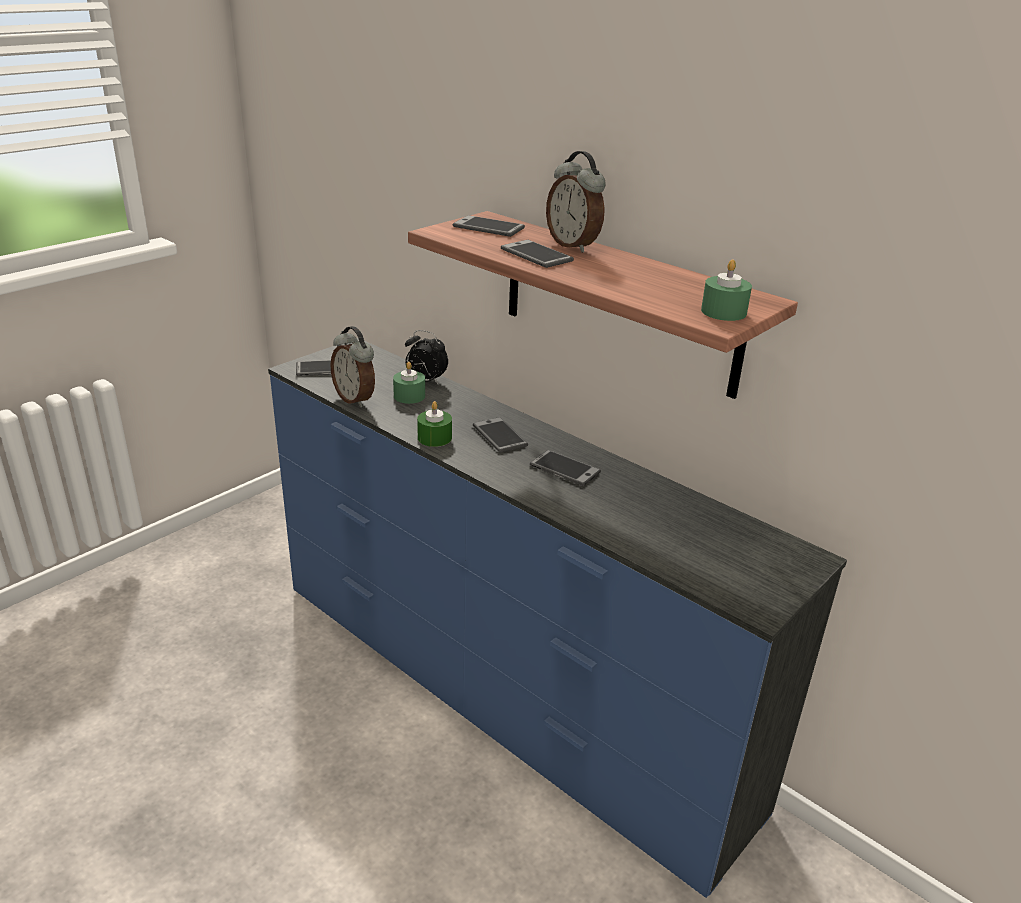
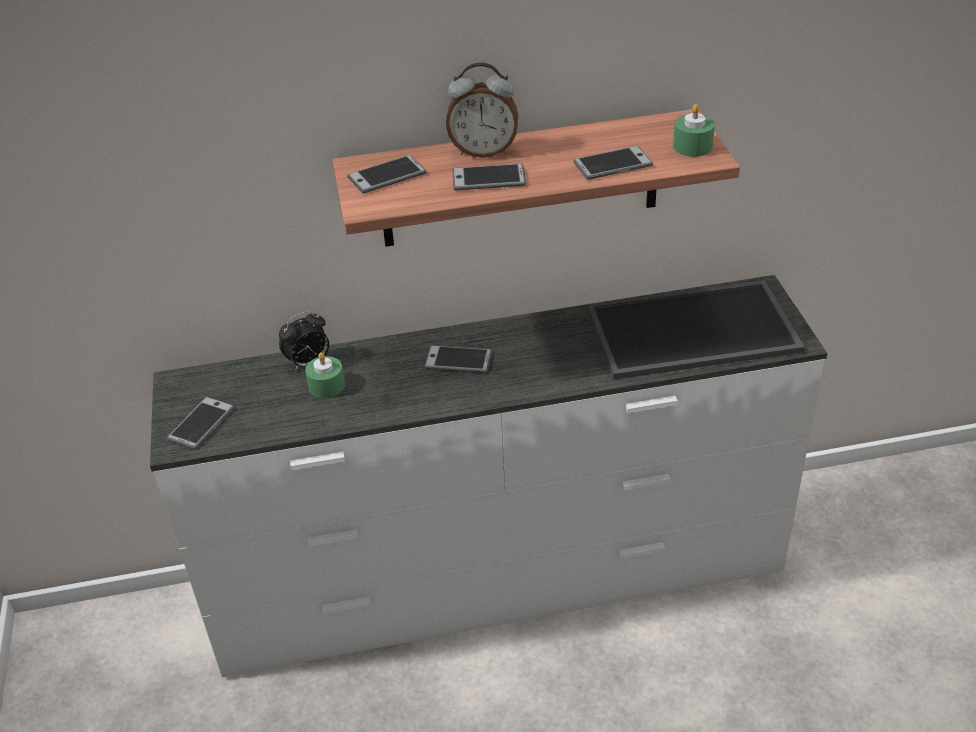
camera: 50 degrees left, 10 degrees up
(355, 399) = (294, 425): alarm clock -> none
(434, 438) = (422, 401): green candle -> none
(501, 690) = (500, 581): blue dresser -> white dresser
(564, 469) = (547, 348): phone -> phone (612, 164)
(684, 536) = (691, 332): none -> tray

